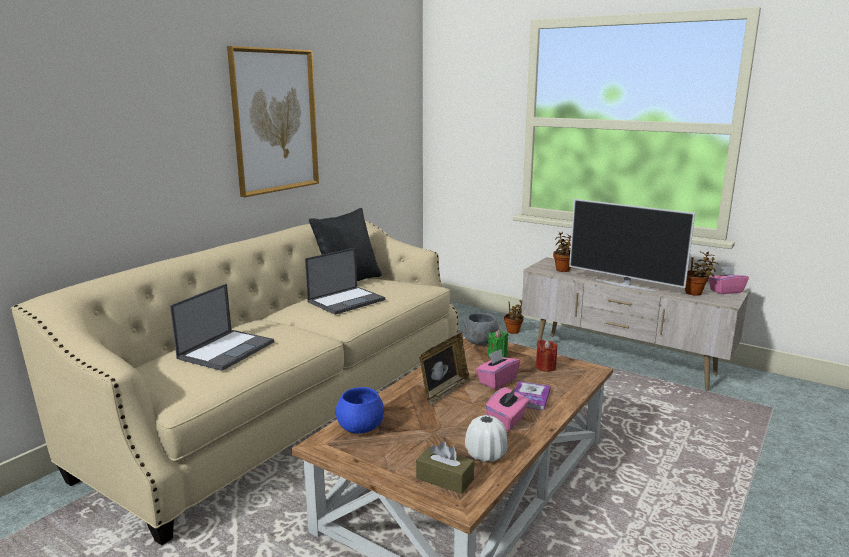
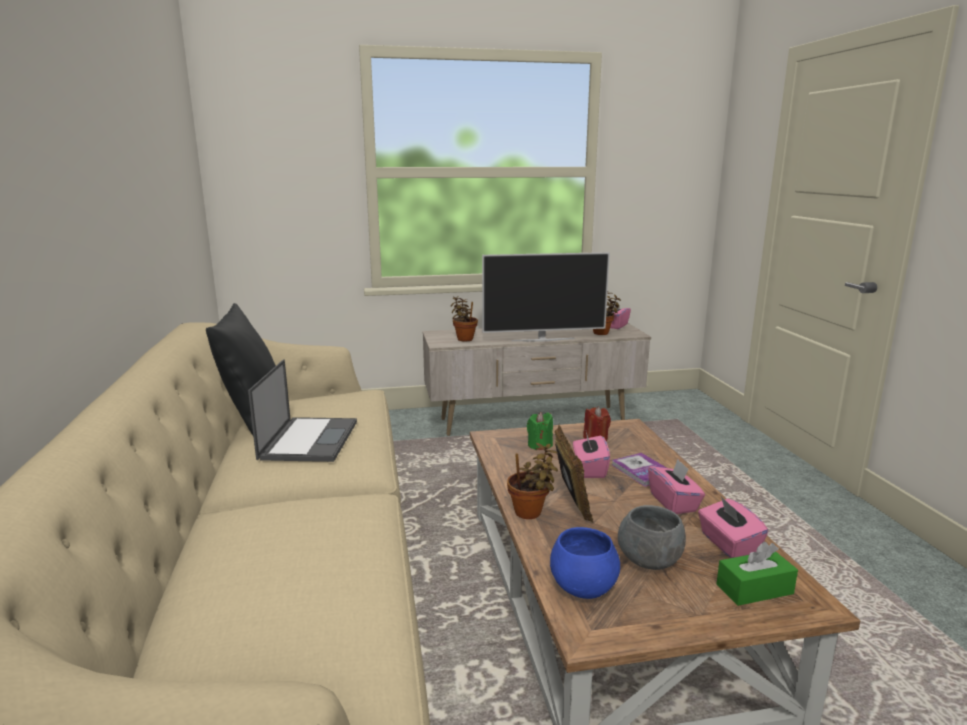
camera: 45 degrees left, 0 degrees up
(227, 350) = (282, 576): laptop -> none
(275, 121) = (95, 167): picture -> none
(444, 479) = (754, 589): brown tissue box -> green tissue box
(480, 343) = (497, 438): grey bowl -> grey bowl (649, 561)
(485, 455) = (728, 544): white vase -> pink tissue box
(513, 332) = (400, 428): potted plant -> potted plant (531, 513)

